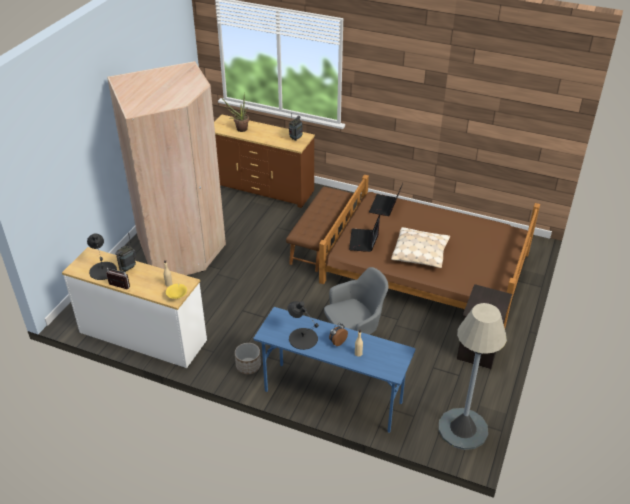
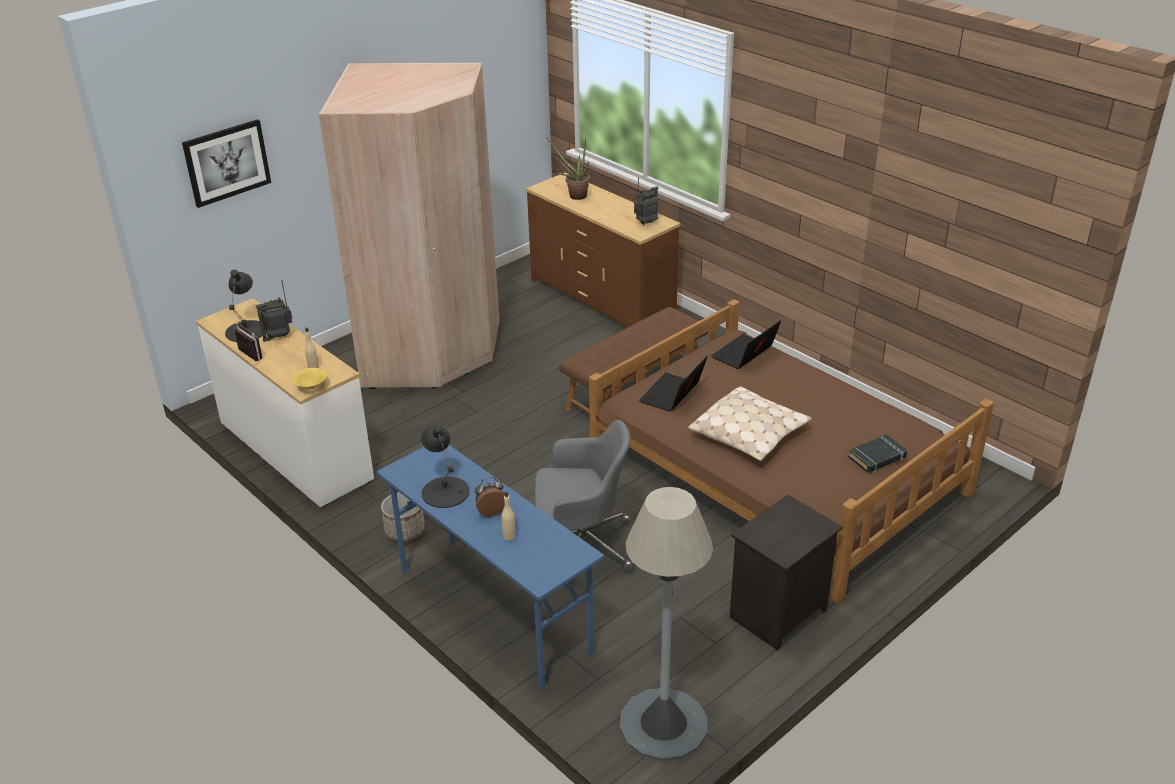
camera: 25 degrees right, 5 degrees down
(51, 161) = (227, 162): none -> picture
(491, 249) = (877, 457): none -> black book

